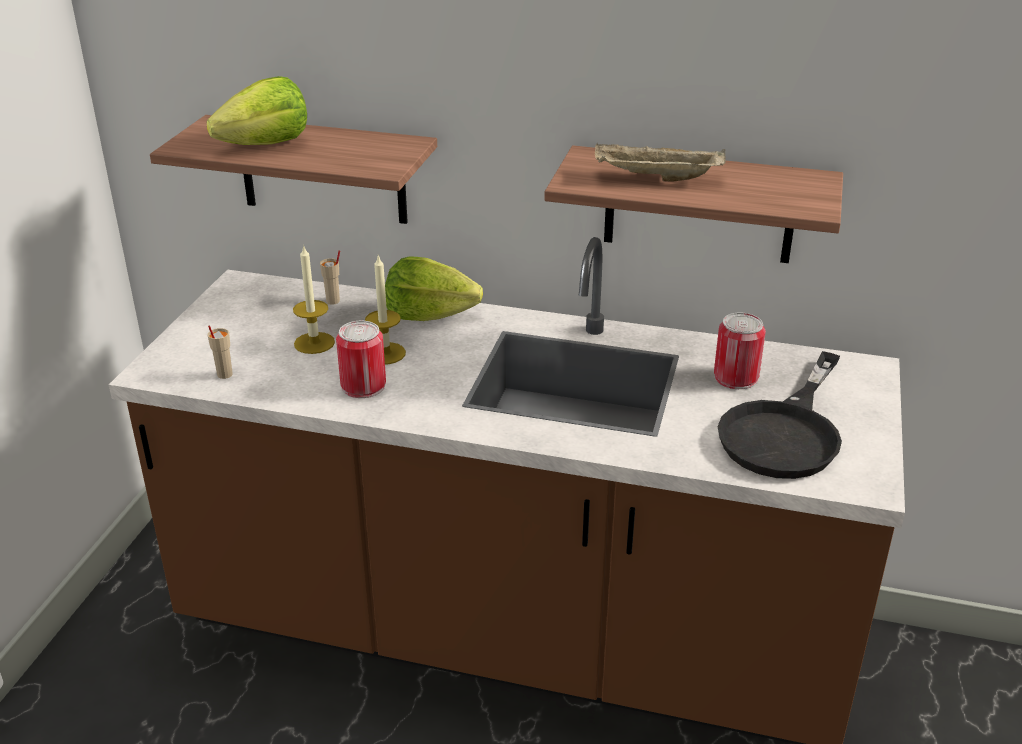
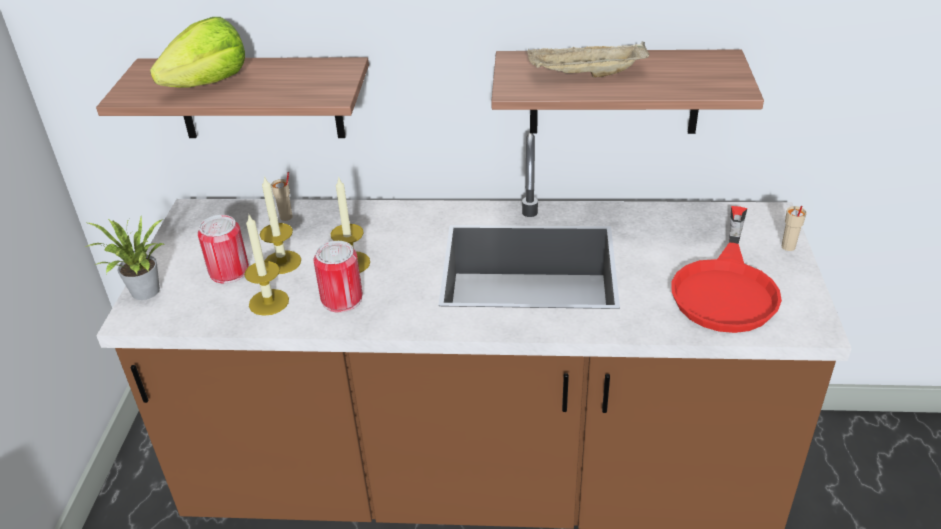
camera: 10 degrees left, 5 degrees up
(166, 353) = (143, 294): none -> potted plant
(224, 374) = (207, 308): beige cup -> beige cup (788, 247)
(288, 378) = (269, 302): none -> candle
(429, 315) = (379, 219): lettuce -> none
(736, 377) = (666, 240): can -> can (229, 271)
(785, 432) = (726, 287): black frying pan -> red frying pan

